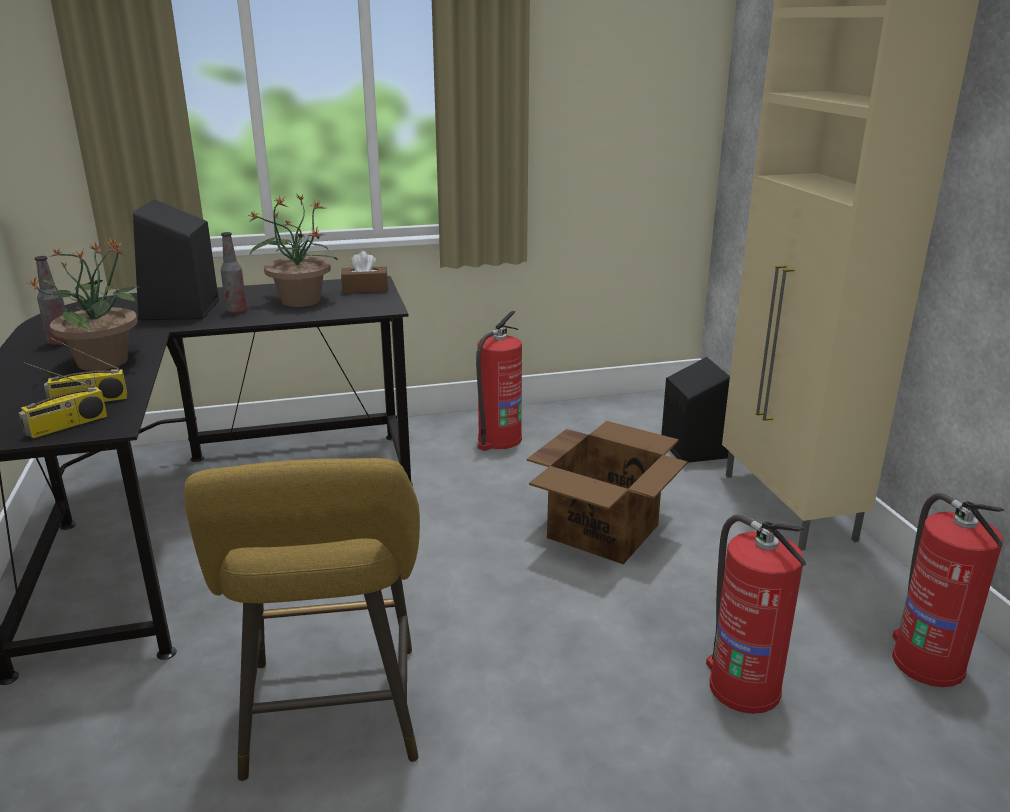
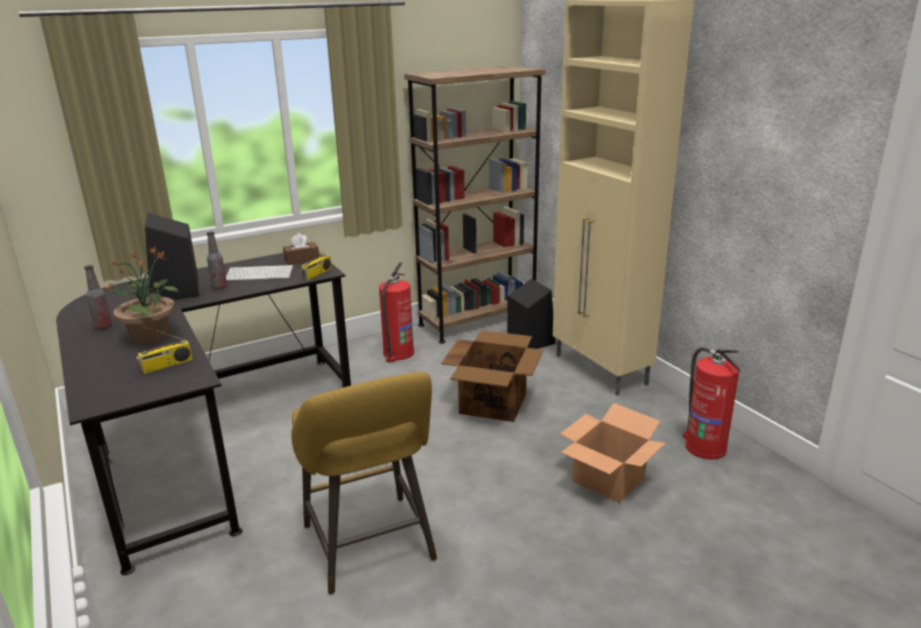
camera: 15 degrees left, 0 degrees up
(66, 426) = (165, 384): radio -> radio (317, 274)
(300, 300) = (260, 273): potted plant -> keyboard
(627, 411) = (477, 321): none -> brown bookcase
(742, 686) = (609, 480): fire extinguisher -> cardboard box

